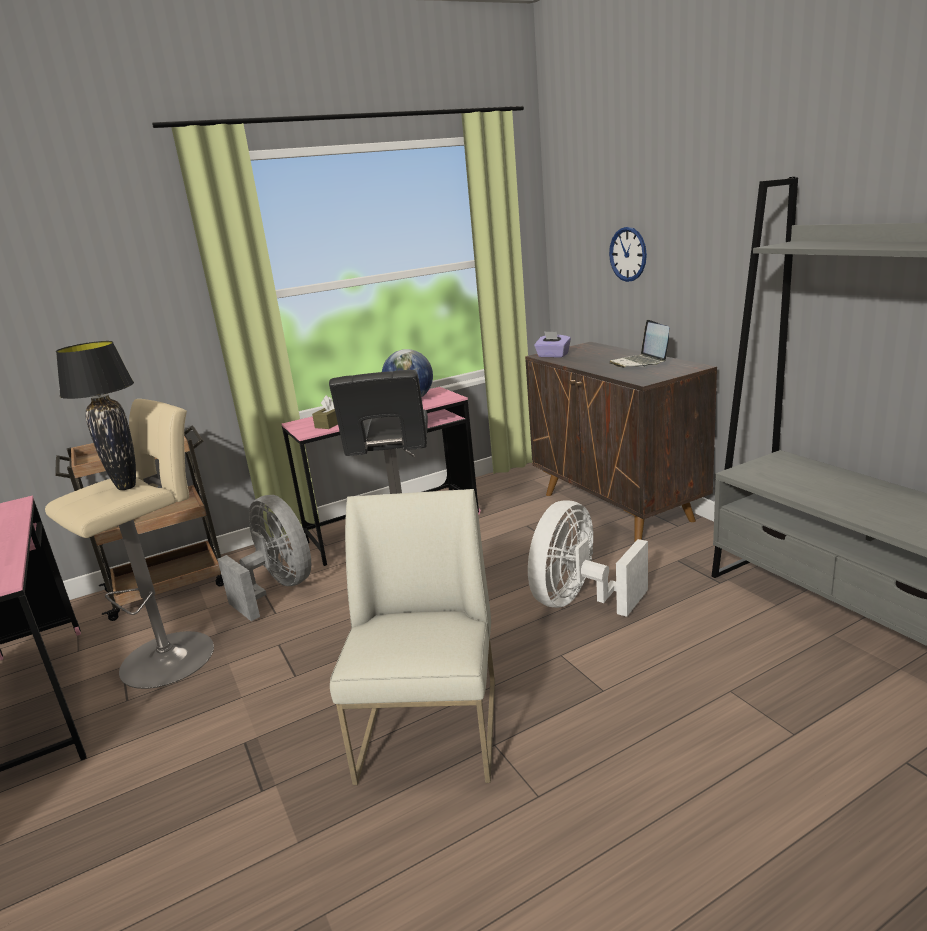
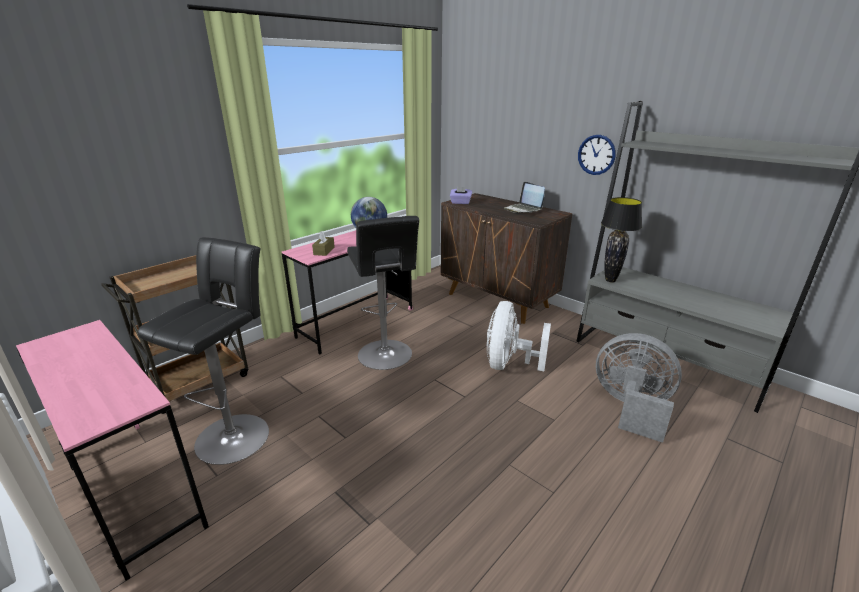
camera: 20 degrees left, 5 degrees up
(127, 487) = (206, 309): black table lamp -> black table lamp (610, 280)
(174, 654) = (236, 434): beige stool -> black stool
(278, 588) = (293, 374): grey fan -> grey fan (630, 408)
(431, 731) = (463, 462): white chair -> none
(628, 254) = (509, 137): wall clock -> wall clock (596, 155)

